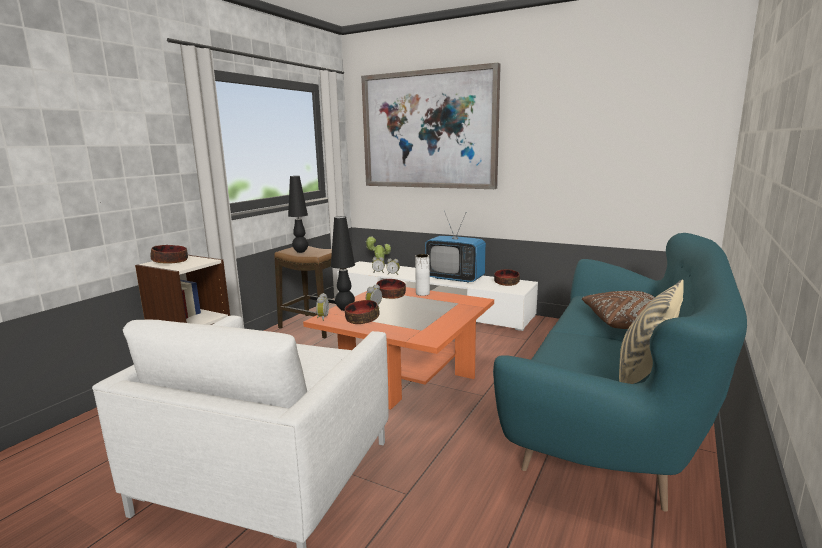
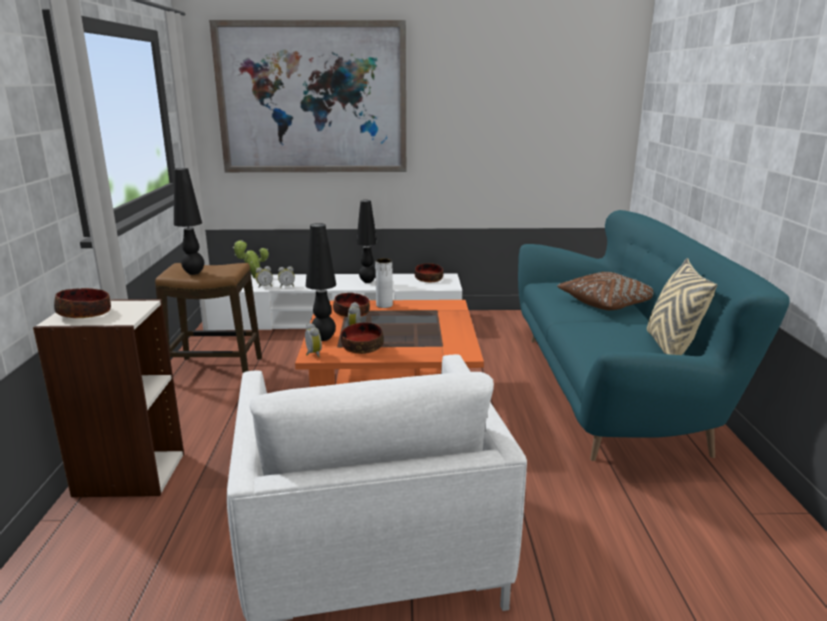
camera: 30 degrees left, 5 degrees up
(455, 278) = (367, 281): television -> black table lamp

